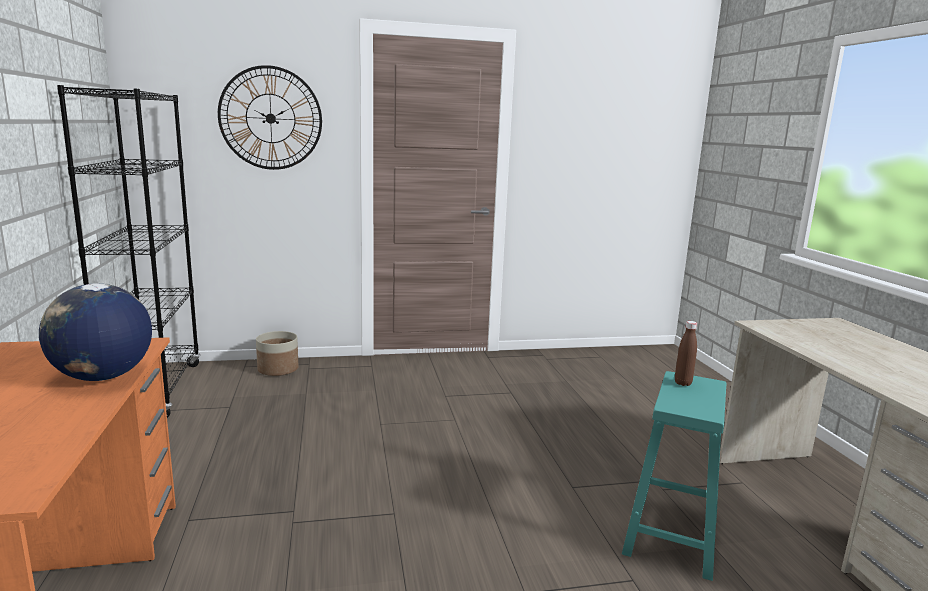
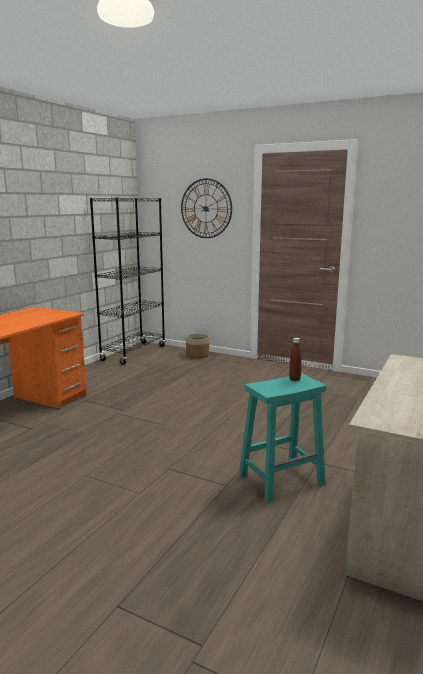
camera: 40 degrees right, 0 degrees up
(102, 377) = (39, 321): globe -> none

